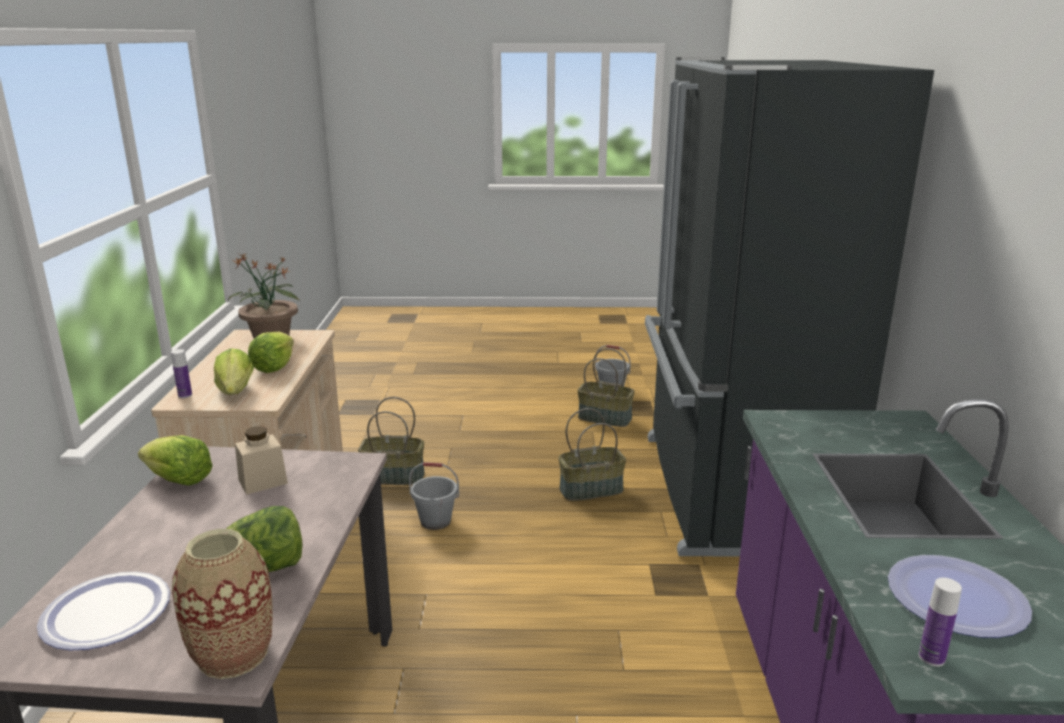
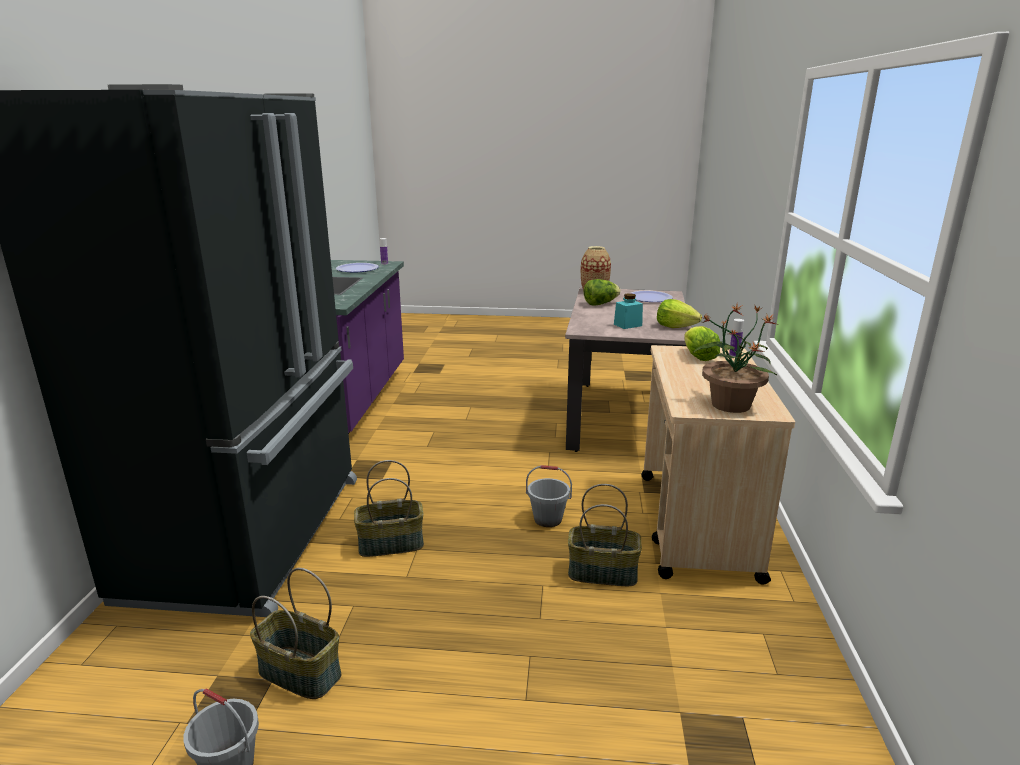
camera: 175 degrees left, 0 degrees up
(263, 482) = (627, 325): beige jar -> turquoise jar
(274, 367) = (690, 374): lettuce -> none

